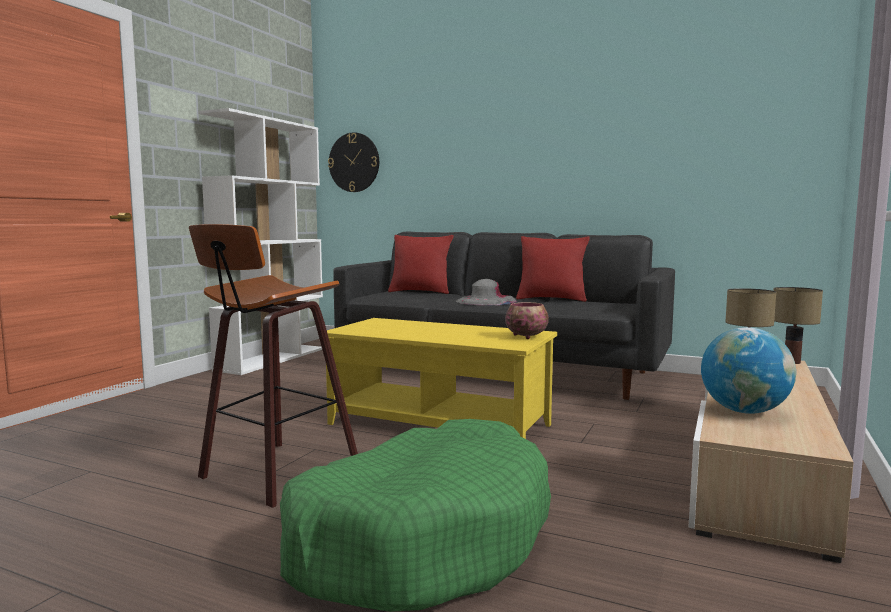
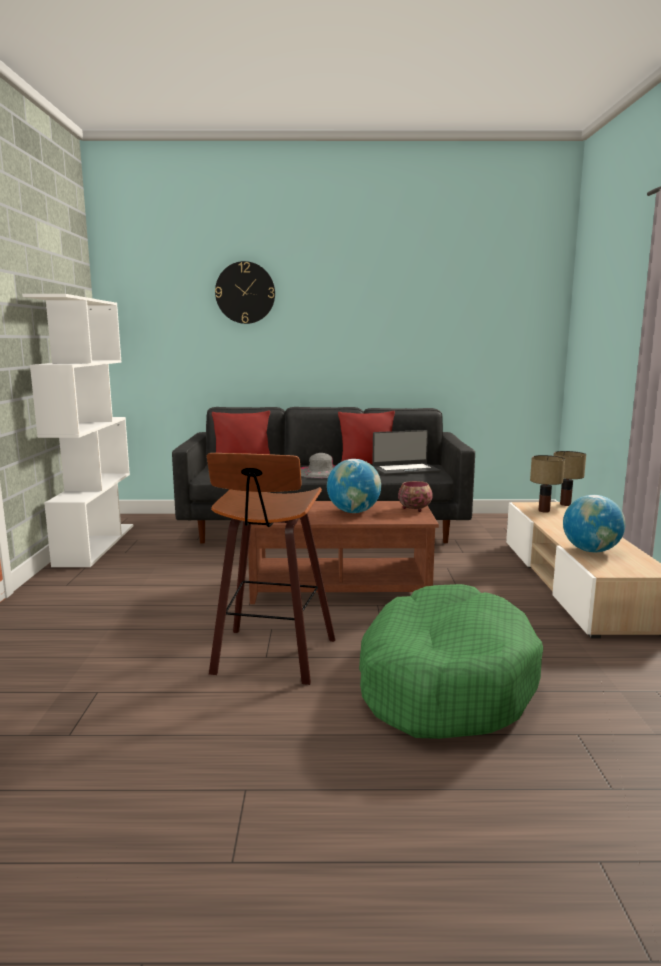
camera: 25 degrees left, 5 degrees up
(354, 162) = (144, 335): wall clock -> wall clock (245, 293)
(440, 424) = (340, 587): yellow coffee table -> brown coffee table
(451, 333) = (353, 512): none -> globe
(586, 305) = (405, 470): none -> laptop

